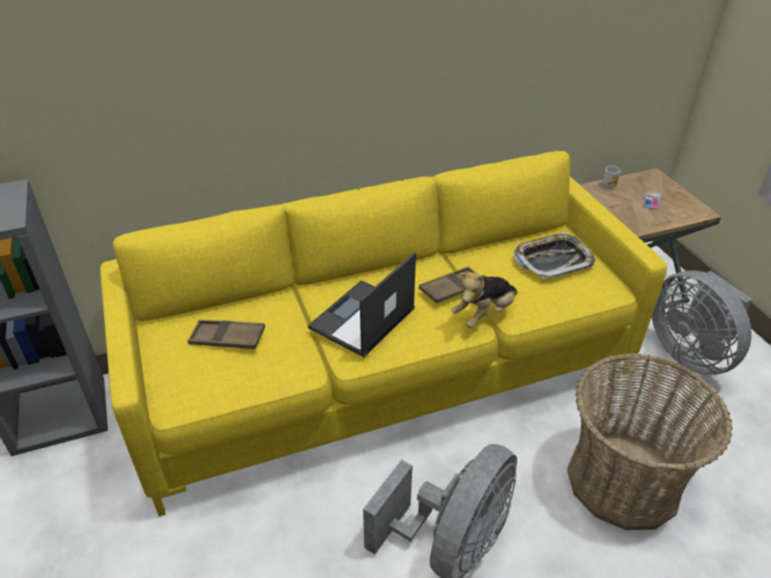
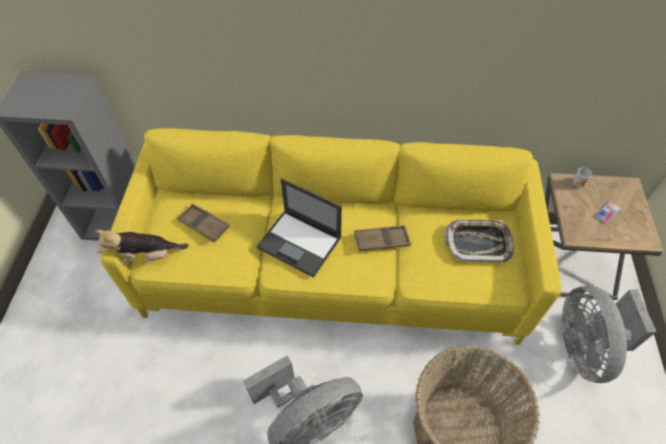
camera: 25 degrees right, 15 degrees up
(361, 319) = (300, 243): laptop -> laptop turned 120 degrees counterclockwise
(484, 314) = (392, 273): plush toy -> plush toy (148, 257)

